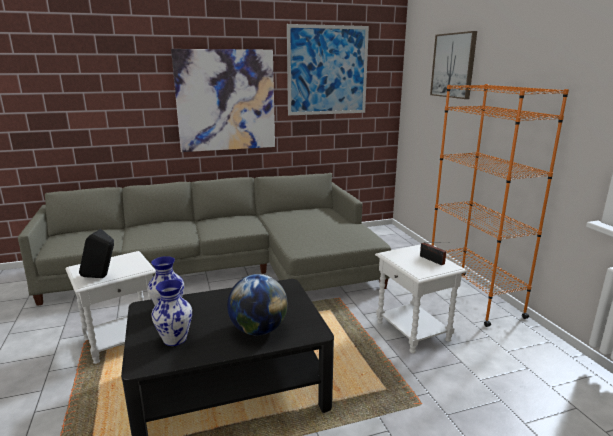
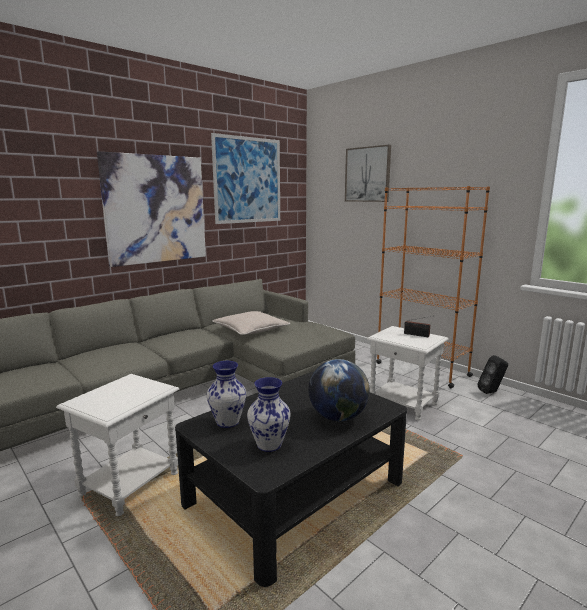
camera: 25 degrees left, 5 degrees down
(102, 277) = (123, 405): black speaker -> black speaker (492, 392)
(292, 223) = (251, 329): none -> beige pillow

